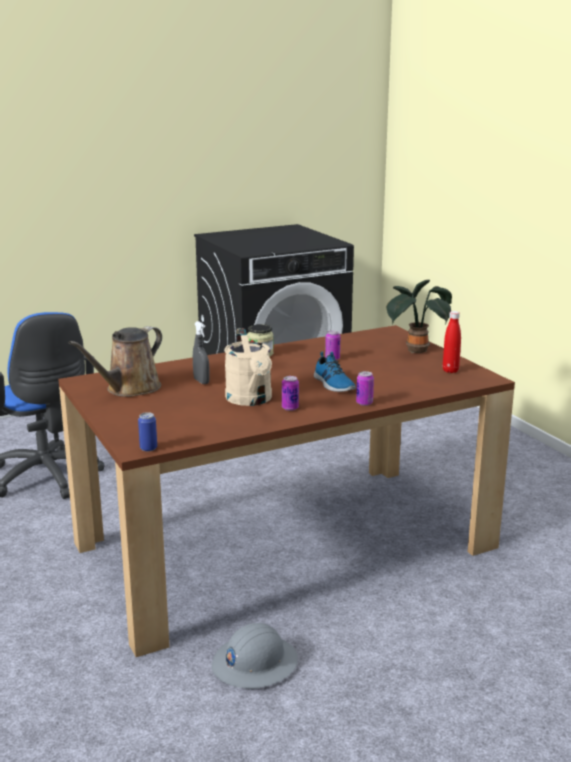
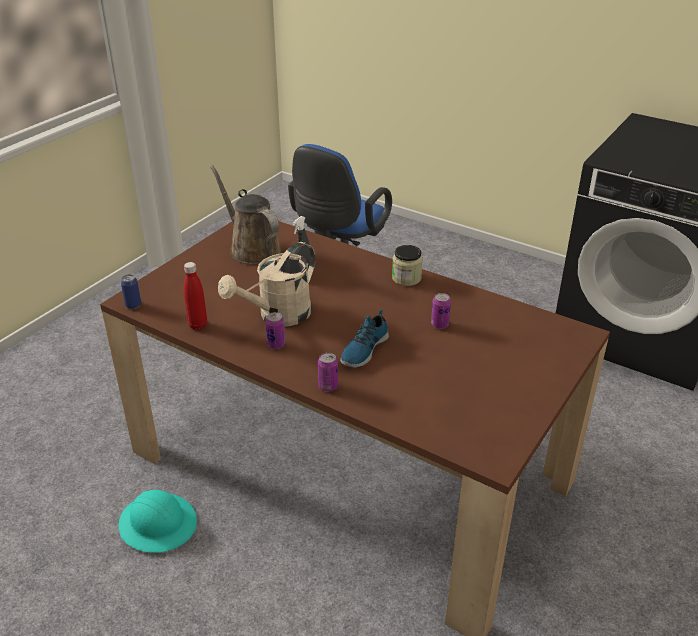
camera: 60 degrees right, 15 degrees up
(129, 389) = (252, 248): brown watering can -> brown watering can turned 45 degrees clockwise
(254, 663) = (158, 524): grey hard hat -> turquoise hard hat
(416, 349) = (536, 372): potted plant -> none
(450, 370) = (491, 420): red bottle -> red bottle (198, 325)

